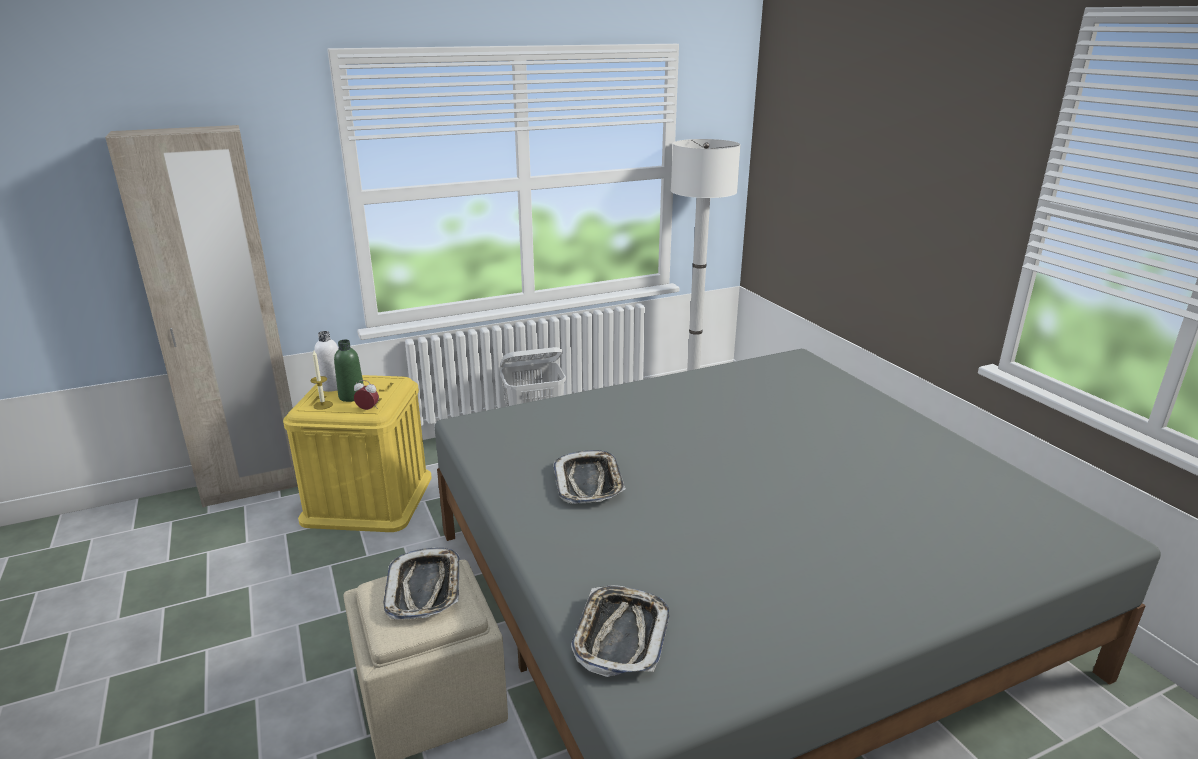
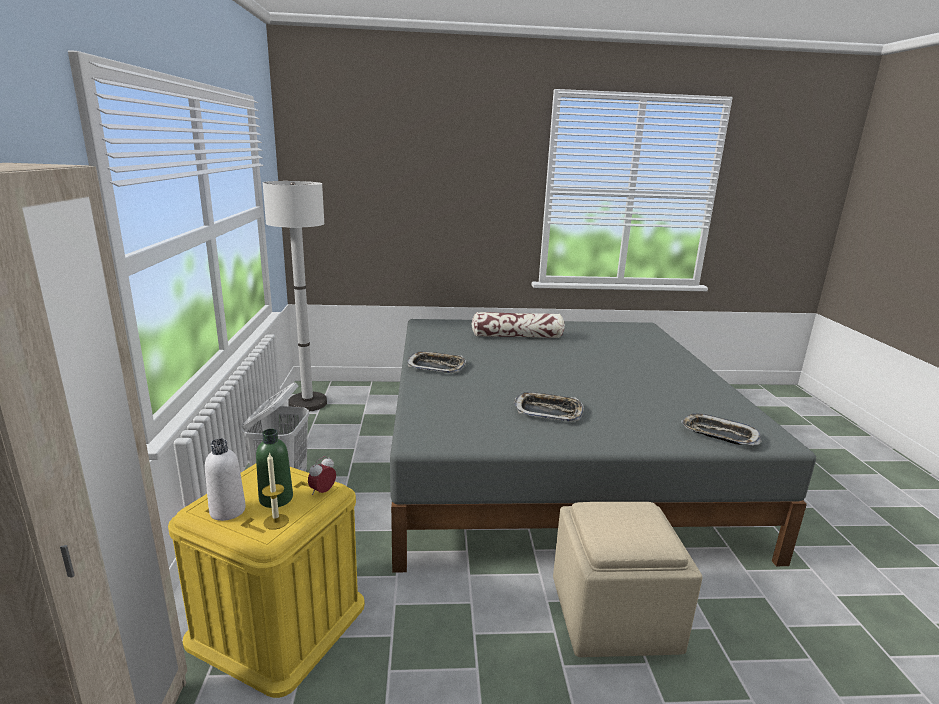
camera: 70 degrees left, 5 degrees down
(425, 589) = (614, 521): tray -> tray (436, 366)
(838, 423) = (517, 336): none -> pillow

